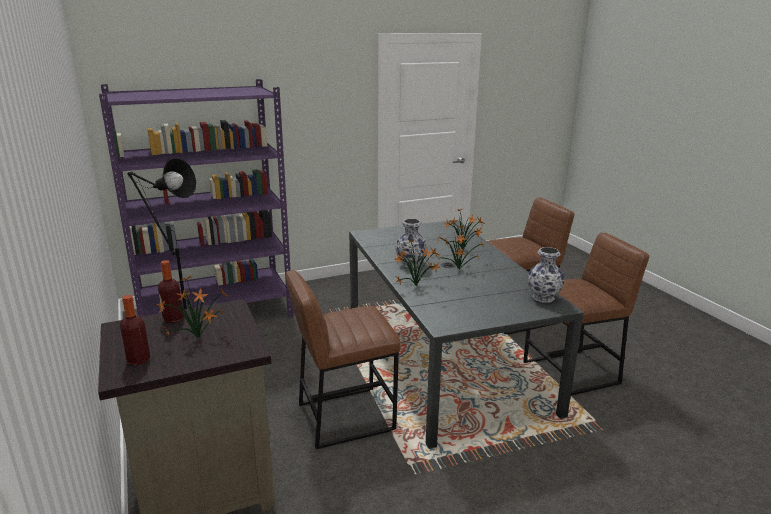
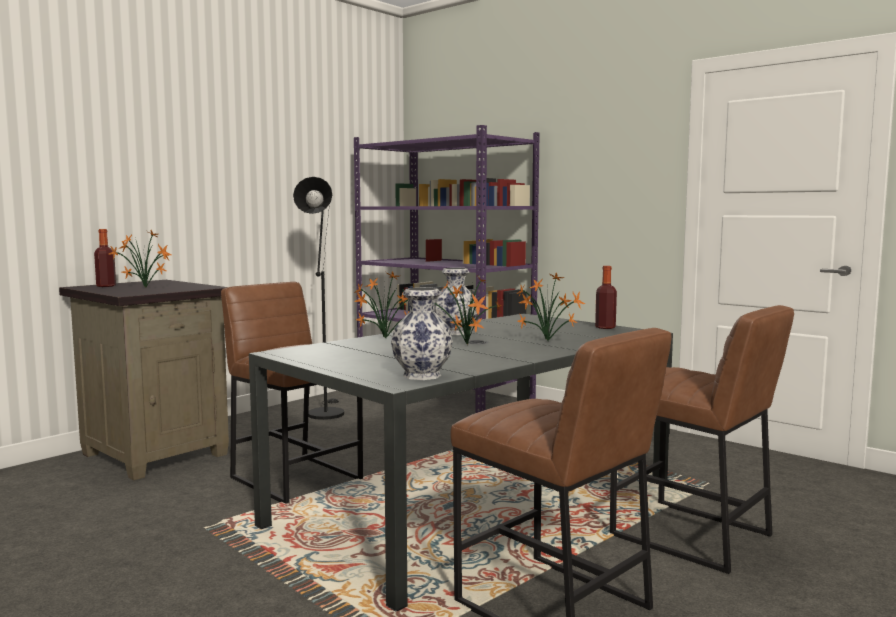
camera: 65 degrees right, 15 degrees down
(173, 318) = (180, 283): bottle -> bottle (605, 327)

